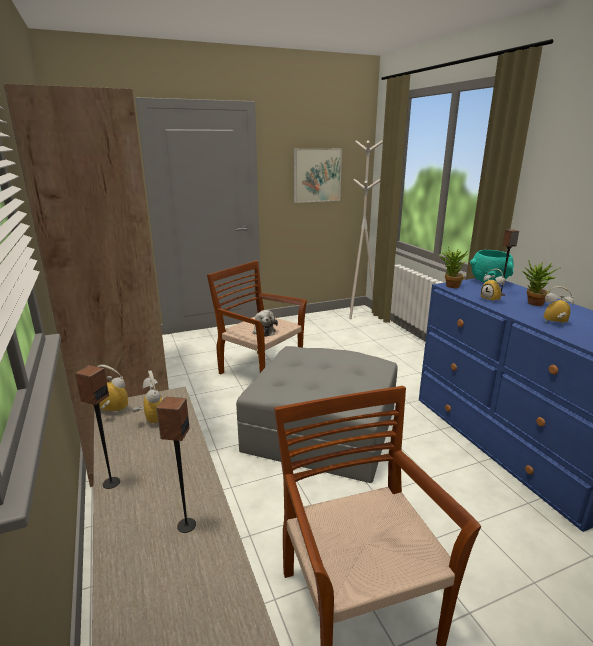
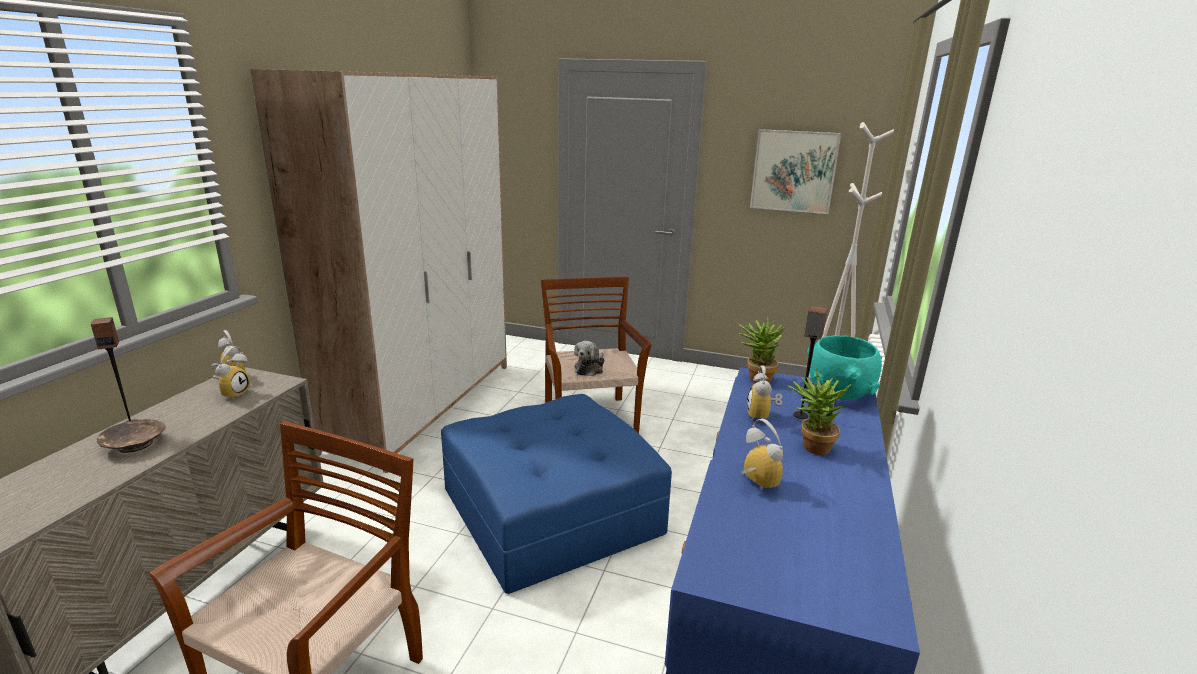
camera: 40 degrees right, 0 degrees up
(164, 491) = (134, 445): none -> brown bowl
(186, 525) = (96, 472): speaker -> none
(322, 428) = (552, 510): grey ottoman -> blue ottoman

